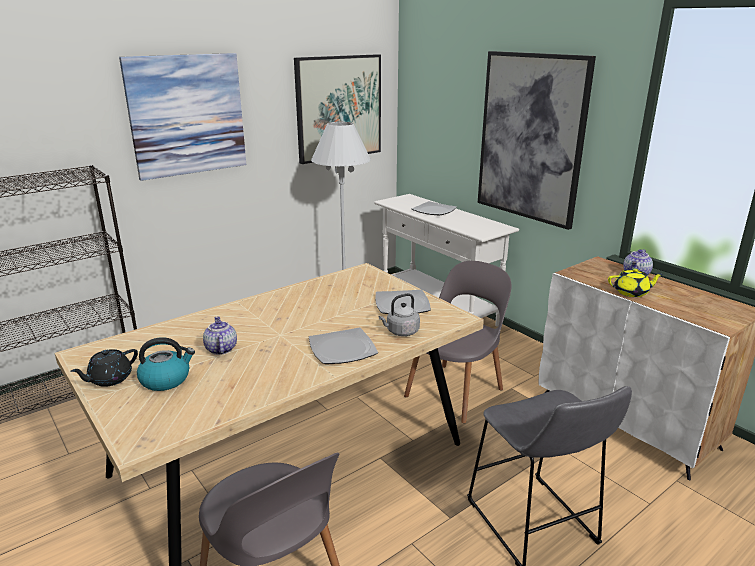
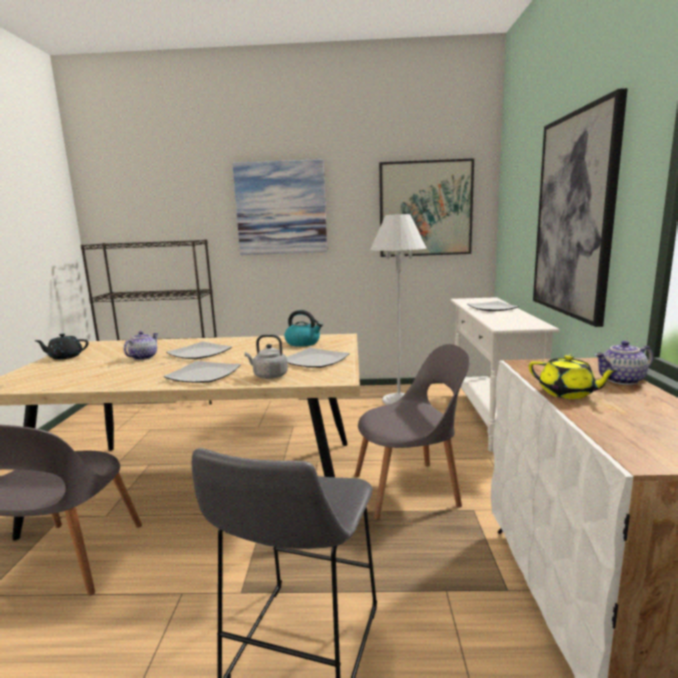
camera: 40 degrees right, 10 degrees down
(166, 379) = (82, 364): kettle -> kettle (303, 343)
(271, 326) = (199, 353): none -> plate

